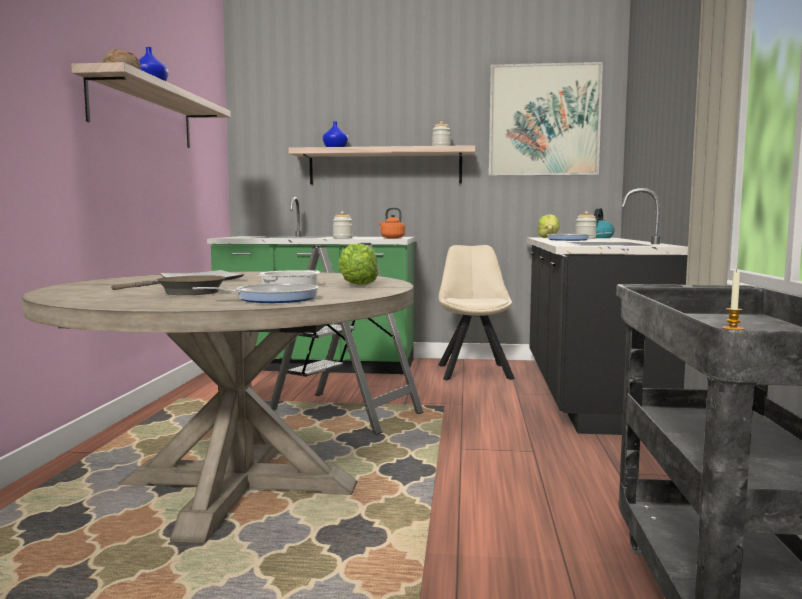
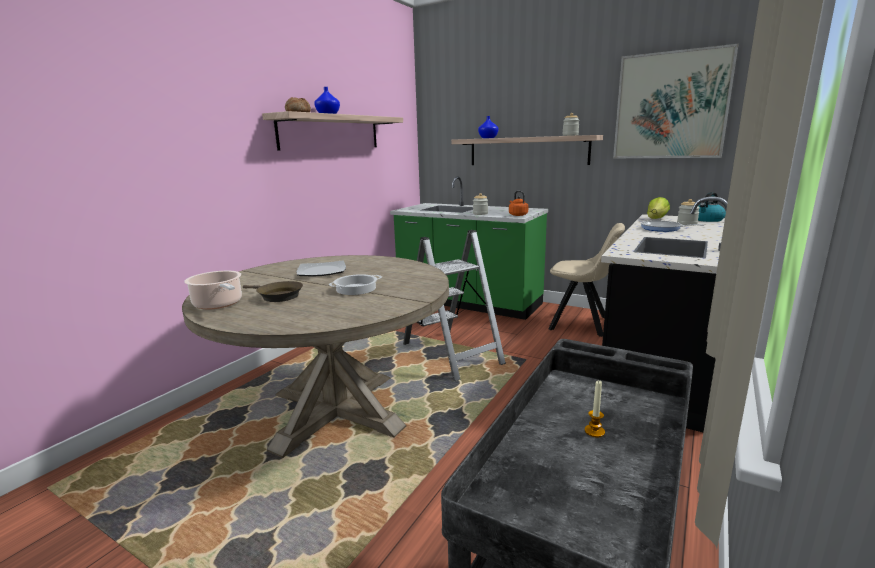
camera: 25 degrees right, 10 degrees up
(104, 300) = (219, 304): none -> cooking pot
(272, 299) = (306, 316): frying pan -> none
(357, 285) = (399, 293): lettuce -> none
(474, 371) = (580, 323): beige chair -> beige chair turned 90 degrees clockwise

